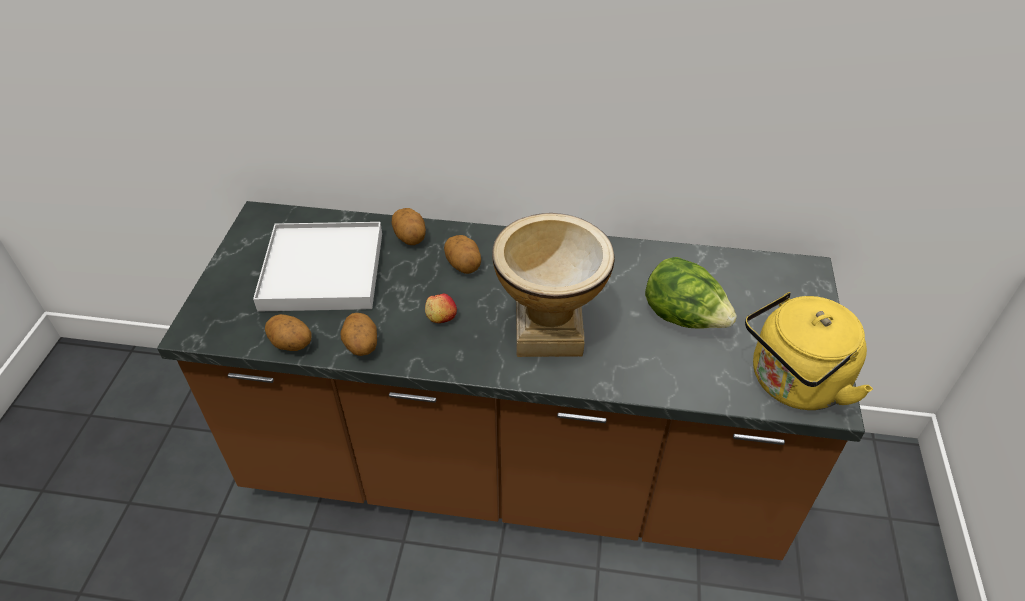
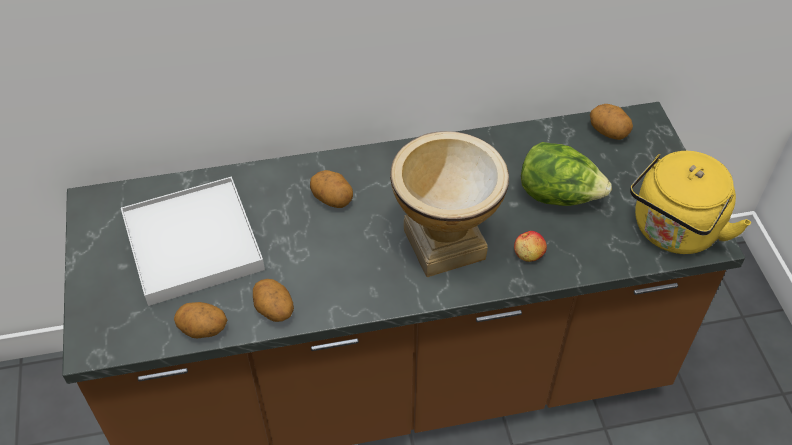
camera: 20 degrees left, 5 degrees up
(410, 238) = (265, 184): potato -> potato (608, 132)
(441, 317) = (337, 259): apple -> apple (528, 254)

